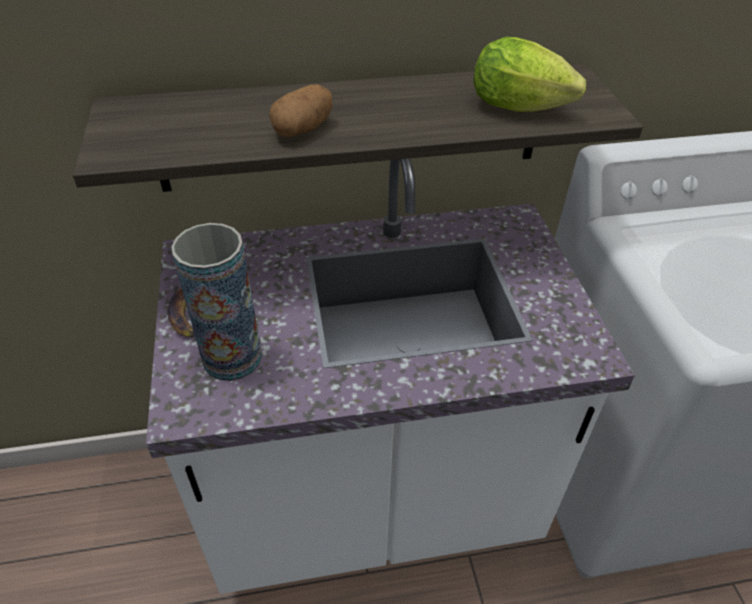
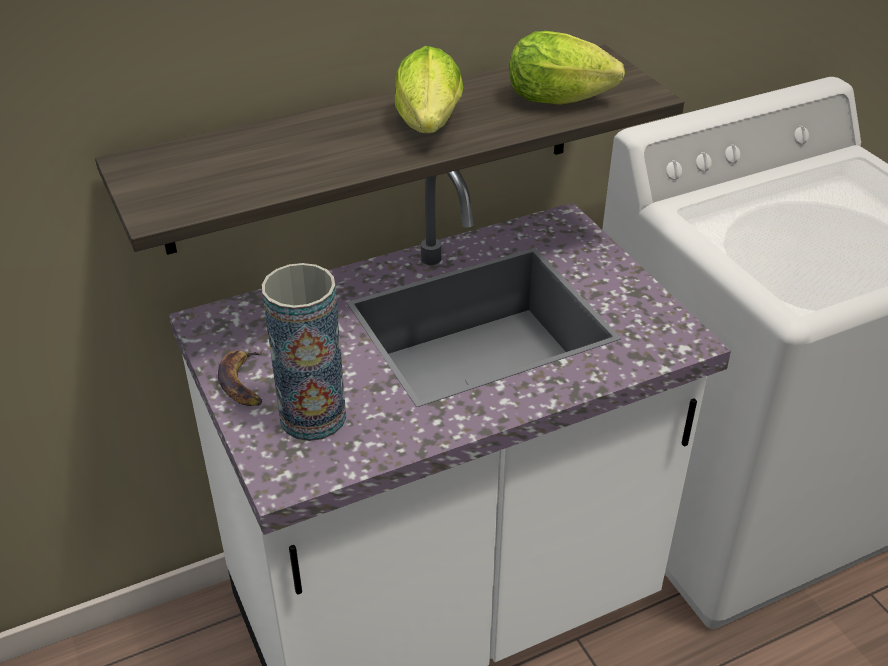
camera: 15 degrees left, 5 degrees down
(303, 129) = (350, 155): potato -> none
(386, 116) = (429, 128): none -> lettuce

